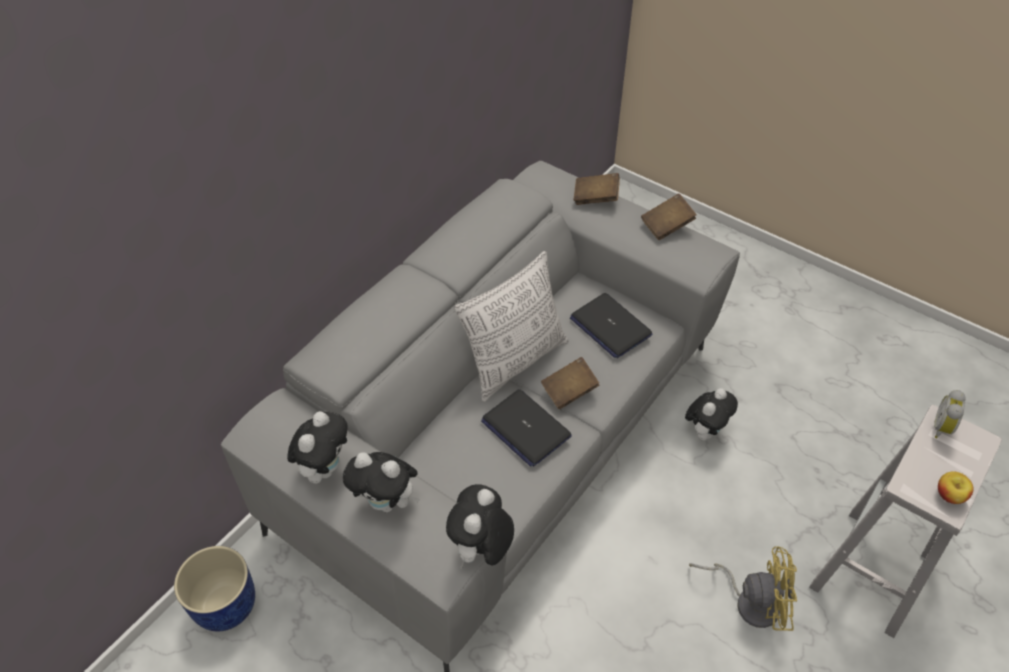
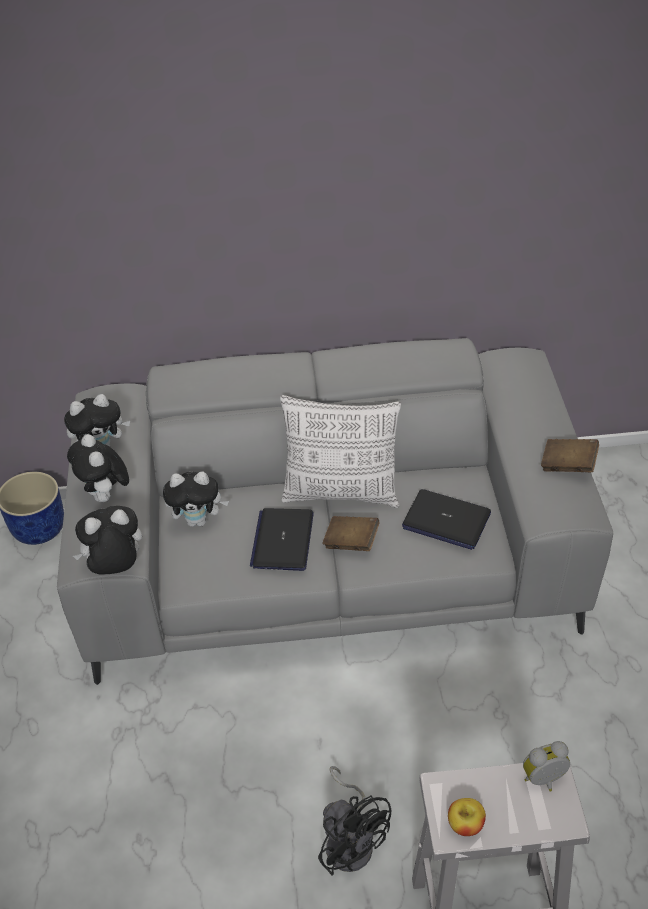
camera: 50 degrees right, 5 degrees down
(595, 198) = (538, 405): brown book -> none
(610, 326) = (446, 520): laptop -> laptop turned 75 degrees counterclockwise
(705, 431) = (493, 695): plush toy -> plush toy (198, 520)
(750, 601) = (351, 840): yellow fan -> black fan

